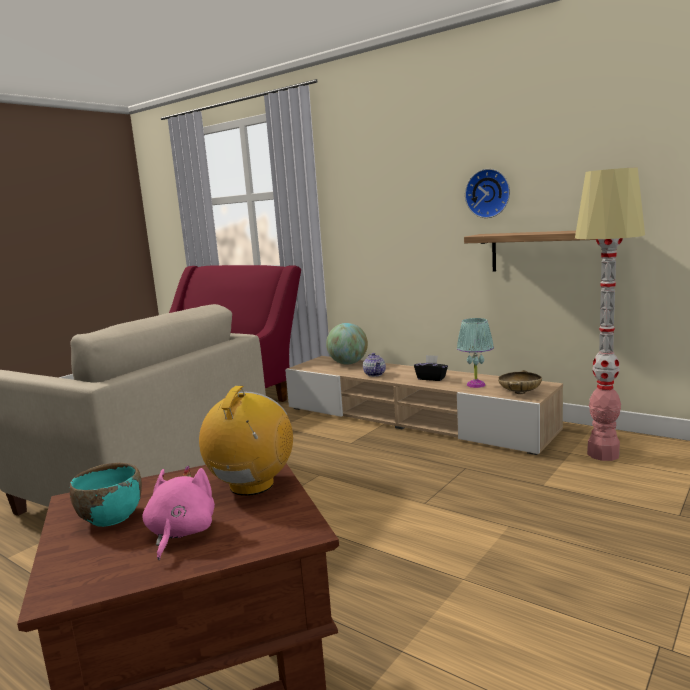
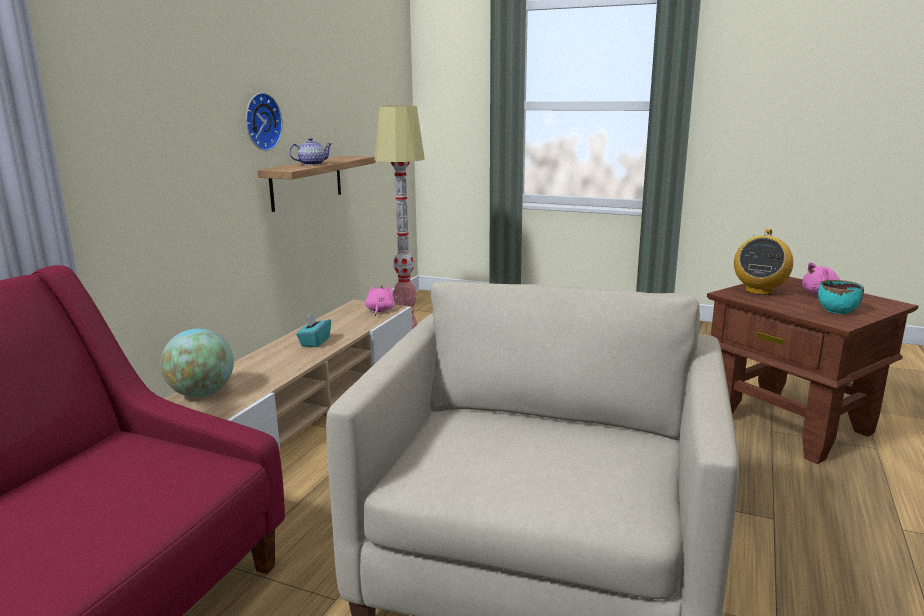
camera: 105 degrees left, 5 degrees up
(251, 485) = (759, 291): radio -> radio turned 60 degrees counterclockwise
(375, 374) = (279, 371): teapot -> teapot (311, 164)
(431, 378) = (314, 342): black tissue box -> turquoise tissue box
(476, 385) = (348, 324): turquoise table lamp -> none
(519, 392) = (379, 311): beige bowl -> pink plush toy

